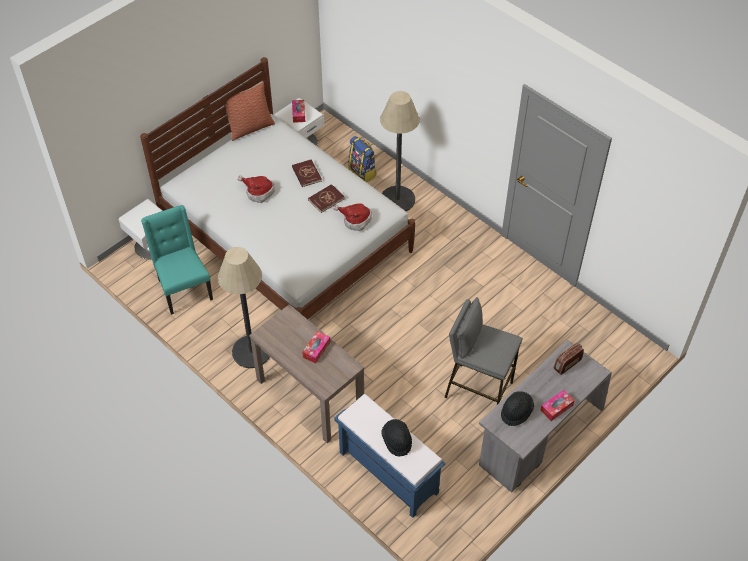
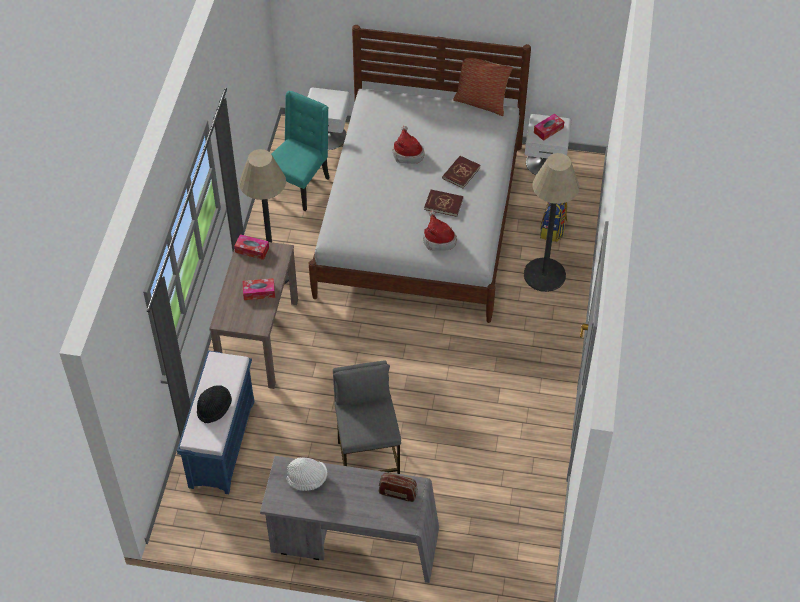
camera: 55 degrees right, 0 degrees up
(516, 412) = (307, 479): black hat -> white hat
(556, 408) = (338, 510): tissue box -> tissue box (252, 250)

